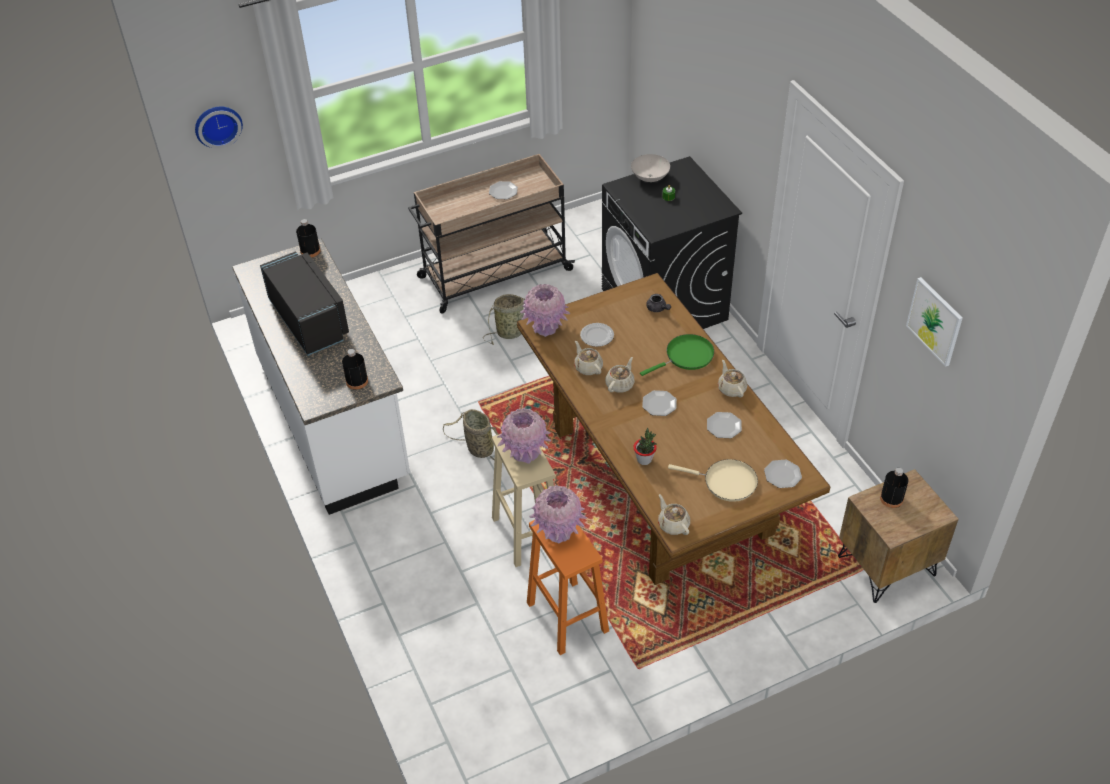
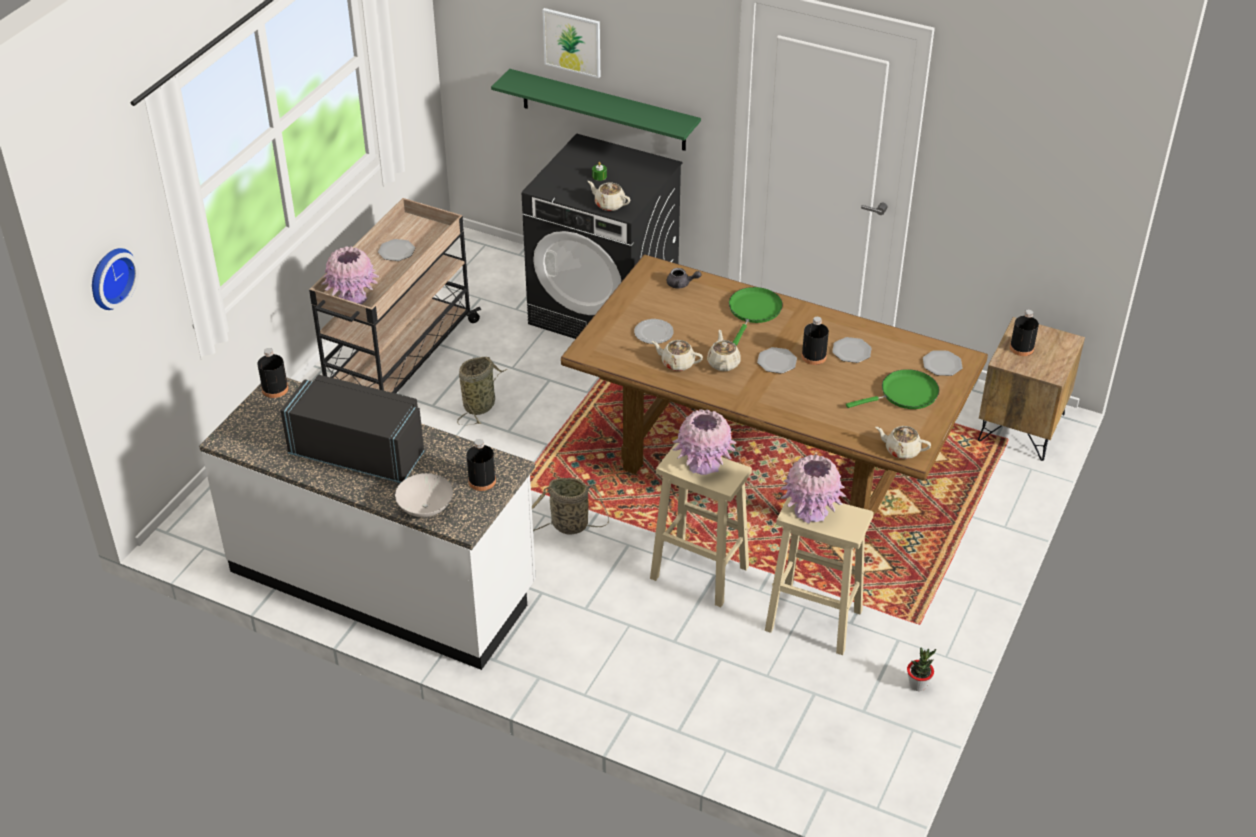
camera: 40 degrees left, 5 degrees down
(545, 327) = (595, 349): pink vase -> pink vase (352, 298)
(566, 616) = (812, 620): orange stool -> beige stool
(644, 459) = (817, 413): potted plant -> potted plant (918, 684)
(650, 178) = (562, 167): white bowl -> white bowl (426, 508)
(691, 415) = (813, 356): none -> black bottle
(707, 145) = (603, 110): none -> green shelf
(726, 482) = (905, 394): beige frying pan -> green frying pan
(731, 388) = (822, 318): beige teapot -> beige teapot (609, 204)
(935, 321) = (1006, 152): picture -> picture (572, 42)

